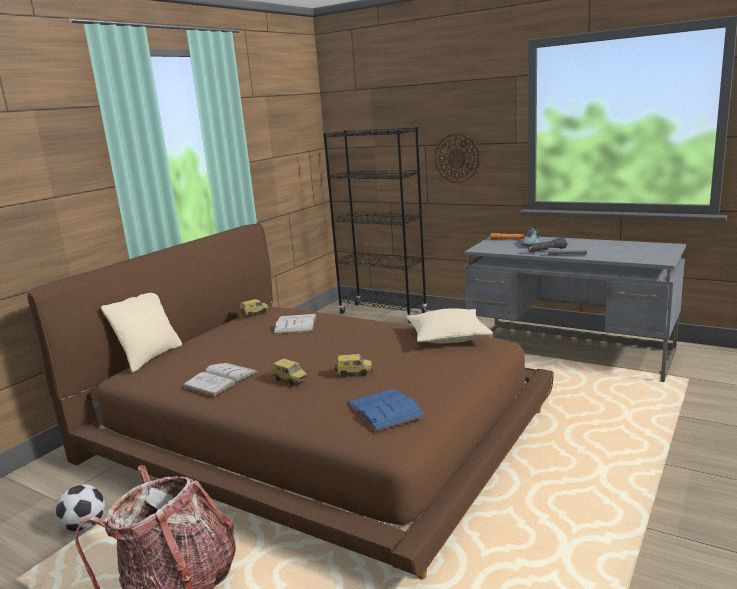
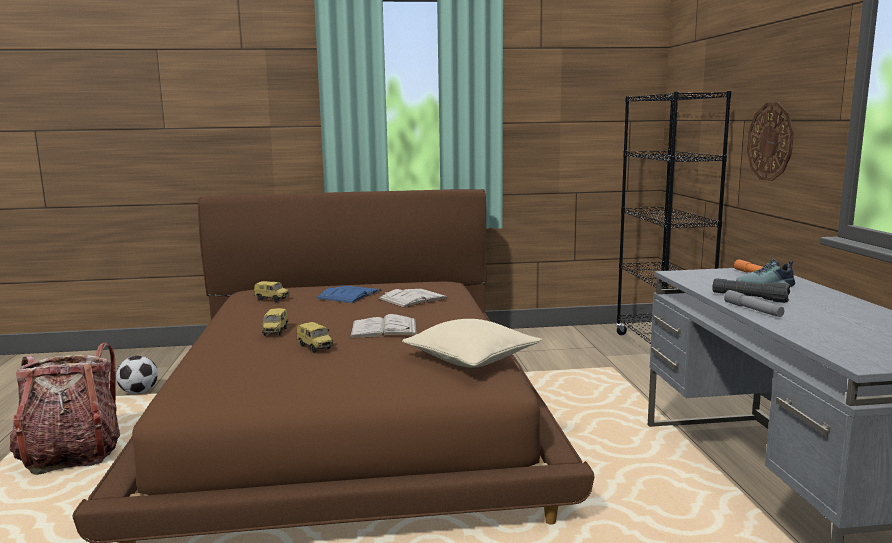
camera: 50 degrees right, 5 degrees down
(150, 357) = (286, 285): beige pillow -> none
(220, 379) = (257, 313): white book -> white book (384, 329)
(255, 314) = (421, 282): toy car -> toy car (272, 299)
(385, 409) = (241, 380): blue book -> blue book (349, 295)

